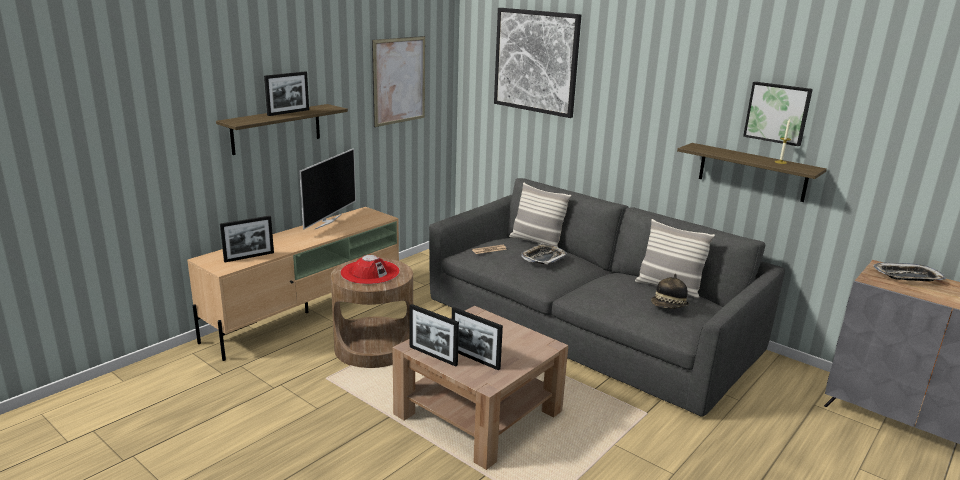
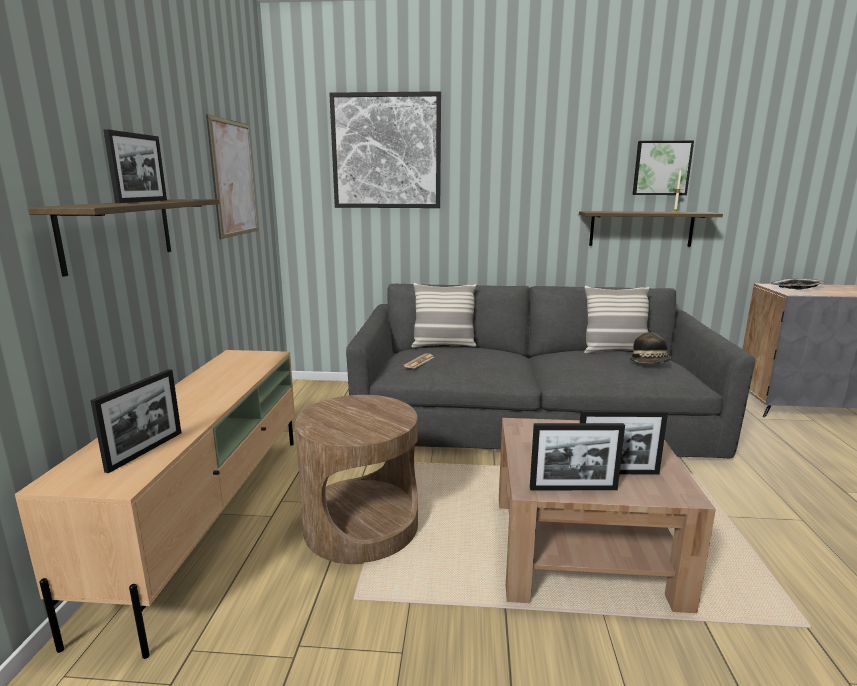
camera: 35 degrees left, 5 degrees down
(327, 221) = (202, 375): television -> none
(370, 272) = (352, 416): red hat -> none
(543, 258) = (480, 355): tray -> none

